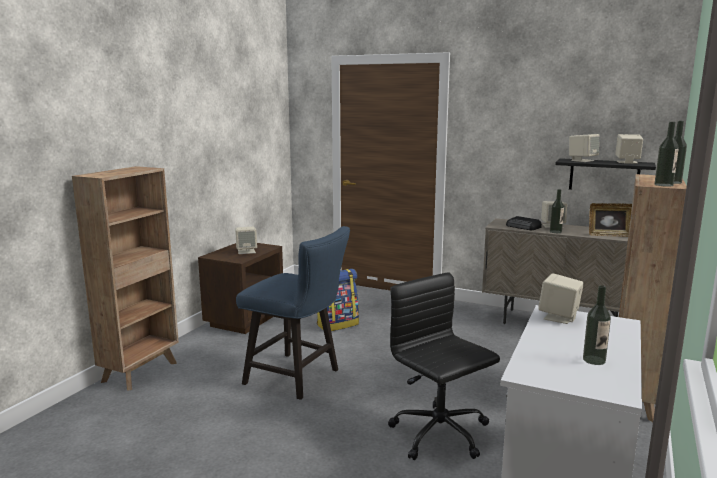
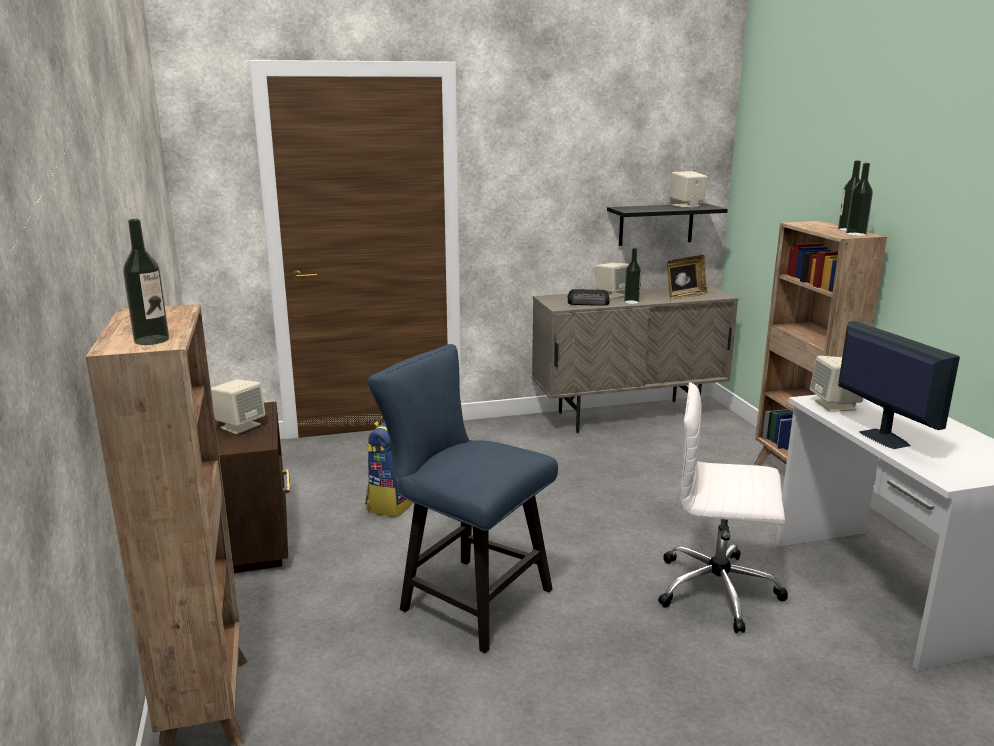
camera: 40 degrees left, 5 degrees up
(298, 378) = (466, 597): blue chair -> blue chair turned 135 degrees counterclockwise
(441, 434) = (719, 590): black office chair -> white office chair
(540, 342) = (883, 438): none -> monitor
(582, 160) = (642, 208): beige speaker -> none
(594, 360) = (951, 441): bottle -> bottle (151, 340)

